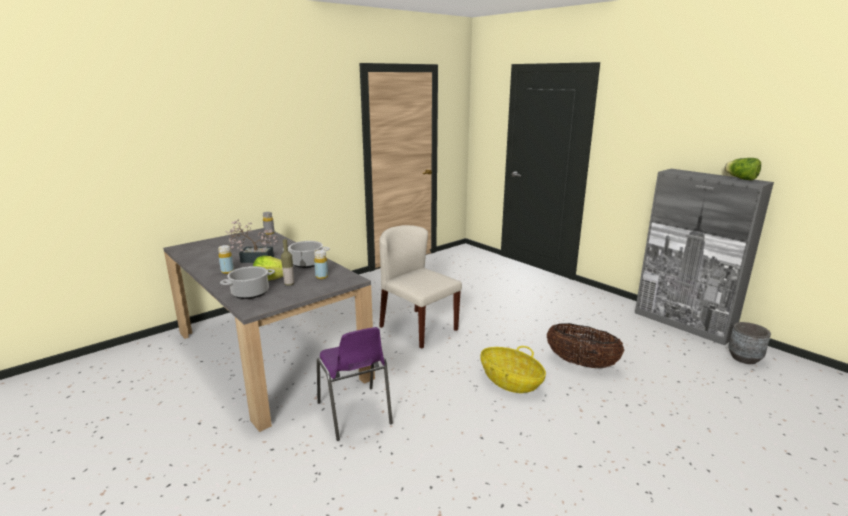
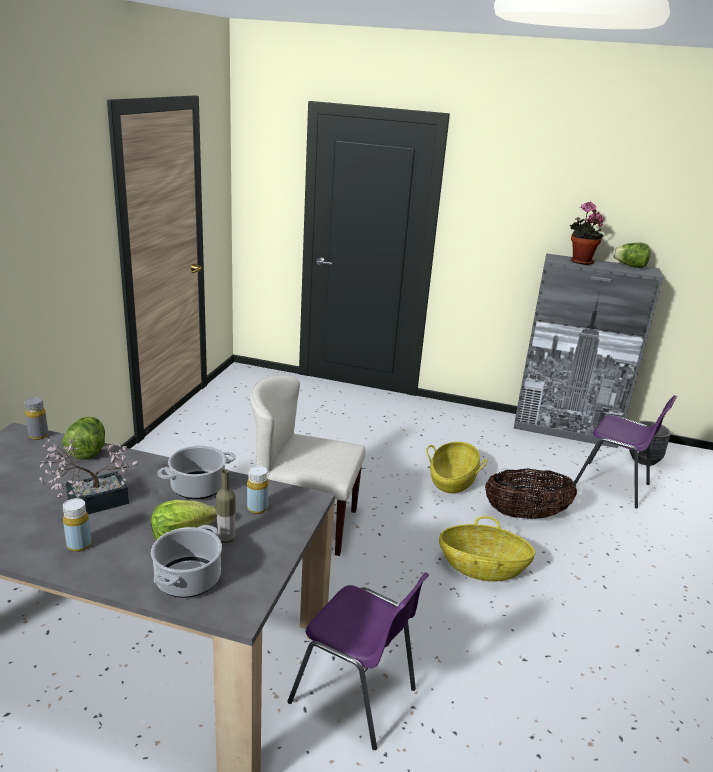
camera: 35 degrees left, 5 degrees up
(280, 242) = (87, 451): none -> lettuce
(545, 331) = (452, 480): none -> basket
(687, 367) = (613, 486): none -> purple chair
(691, 173) = (579, 262): none -> potted plant

